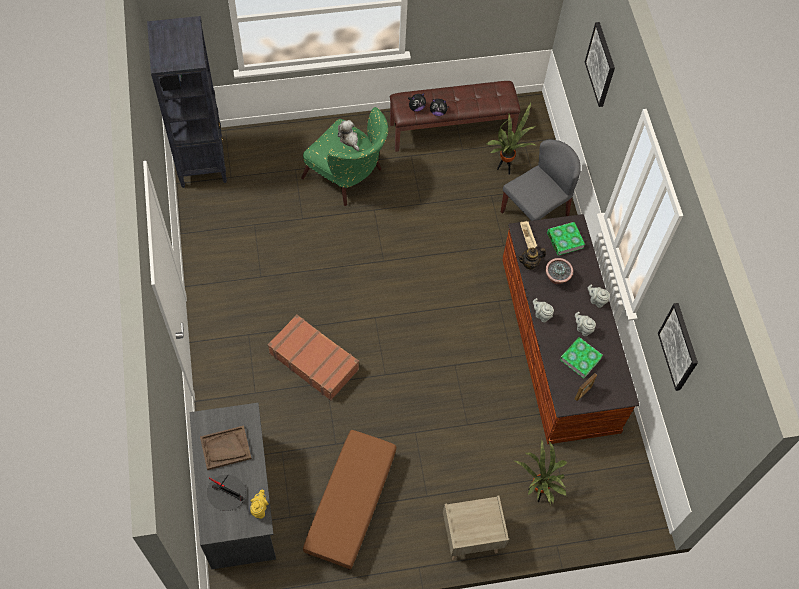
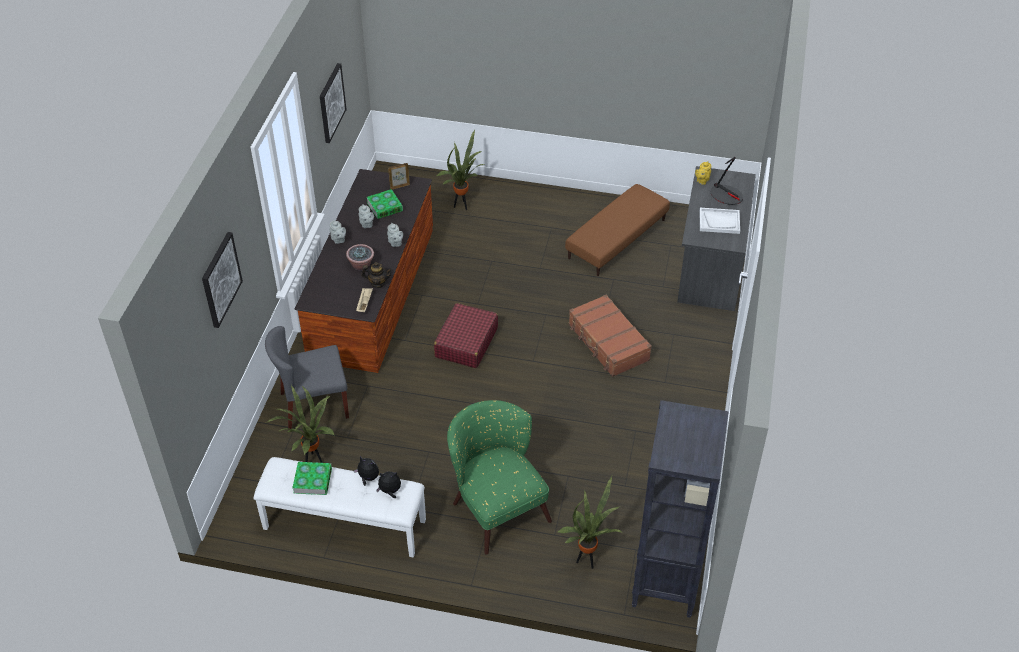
camera: 155 degrees left, 15 degrees down
(225, 448) = (719, 222): brown tray -> white tray
(264, 158) = (587, 560): none -> potted plant
(349, 139) = (489, 478): plush toy -> none
(443, 316) = (466, 343): none -> red suitcase
(451, 129) = (344, 525): brown bench -> white bench
(470, 538) = (530, 196): beige nightstand -> none
(565, 240) = (330, 292): book -> book (313, 480)

